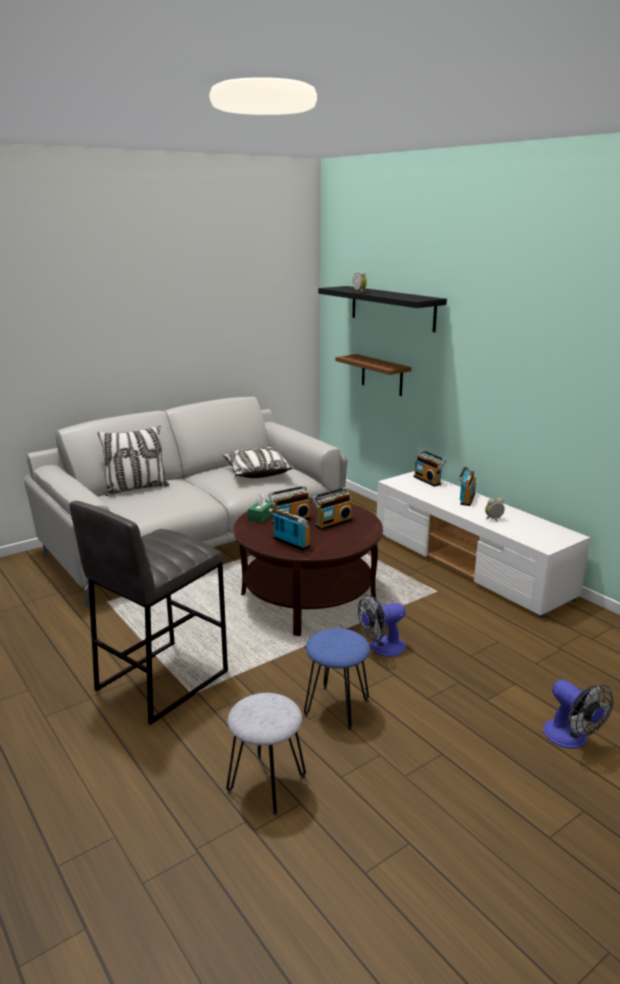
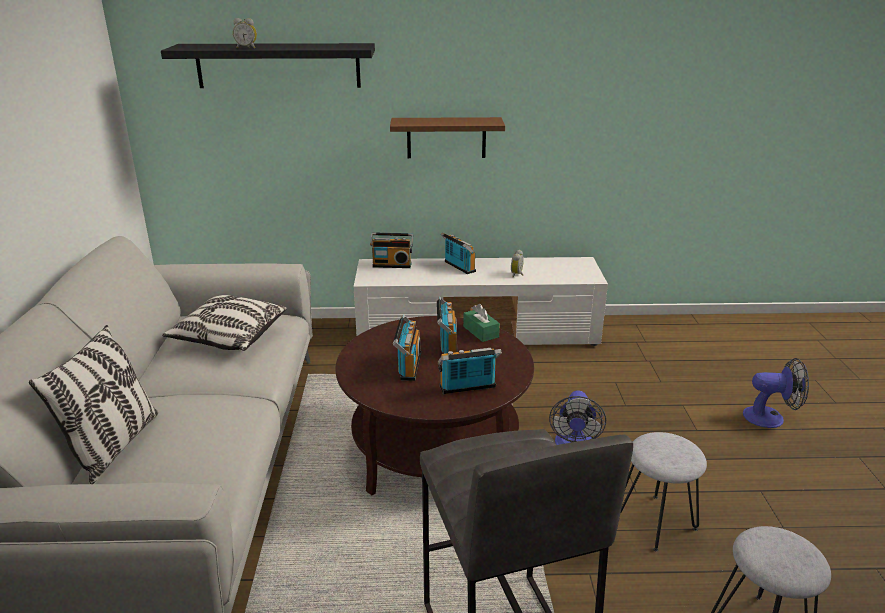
camera: 55 degrees left, 5 degrees up
(261, 516) = (372, 380): green tissue box -> green tissue box (481, 332)
(337, 707) = (656, 521): blue stool -> grey stool
(382, 375) = (273, 157): brown shelf -> brown shelf (446, 137)

